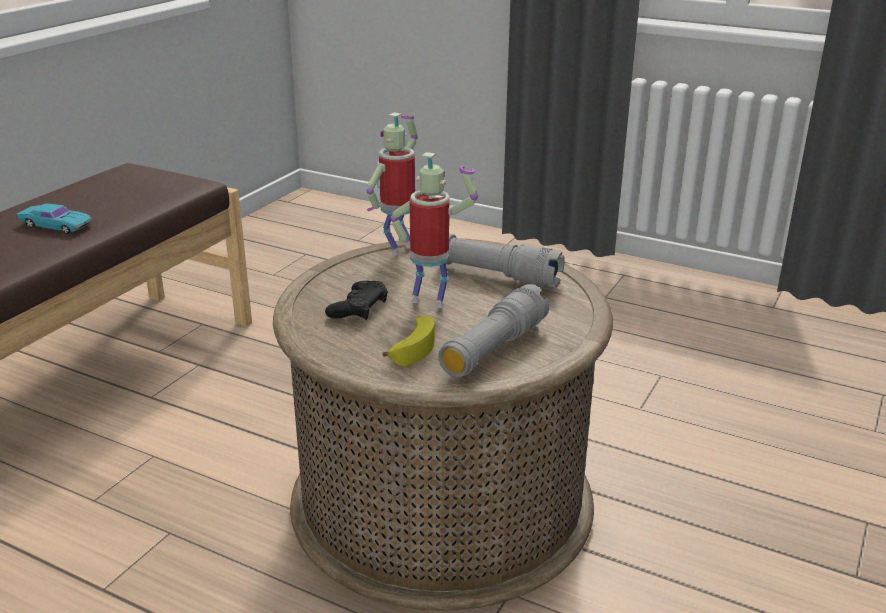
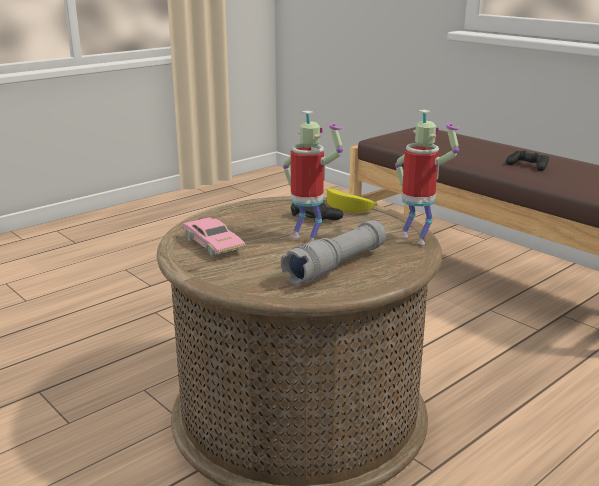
camera: 110 degrees right, 5 degrees down
(55, 225) = (528, 166): turquoise toy car -> black game controller
(412, 346) = (245, 224): banana -> banana (350, 207)
(431, 301) = (308, 238): toy robot -> toy robot turned 90 degrees counterclockwise
(494, 348) = (213, 244): grey flashlight -> pink toy car

